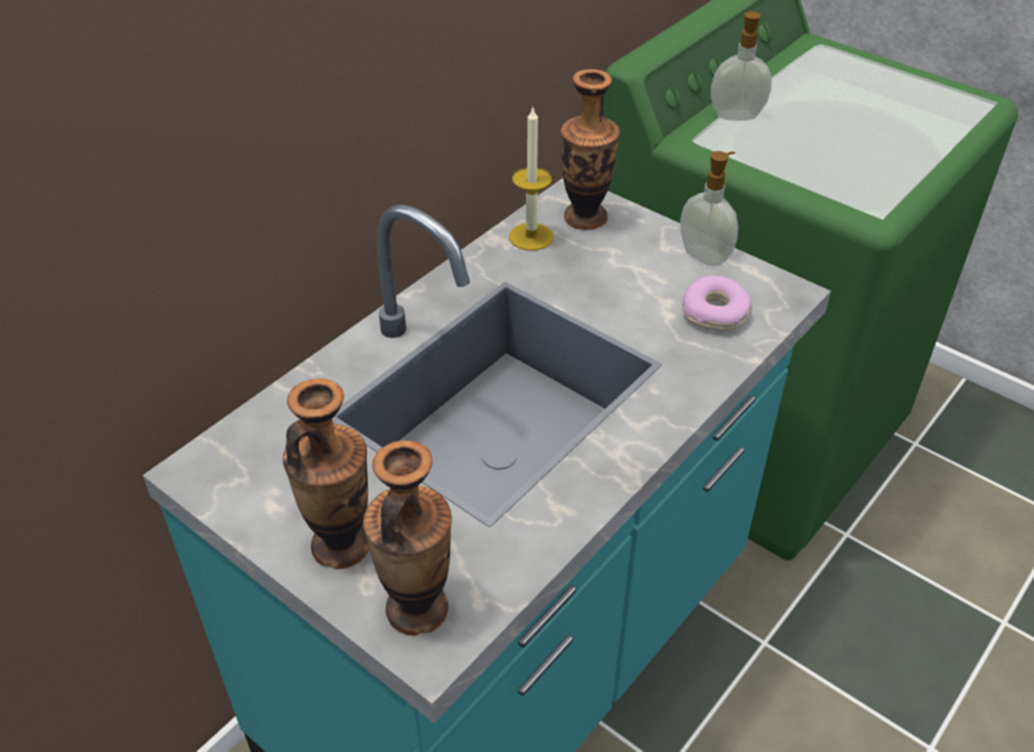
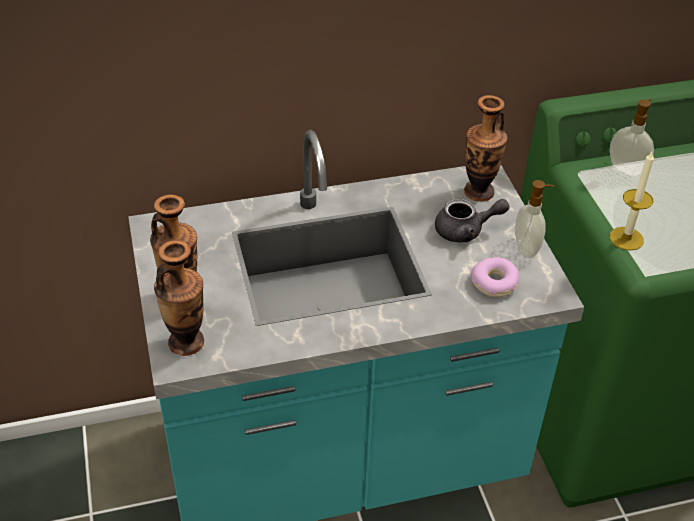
camera: 35 degrees right, 0 degrees up
(531, 236) = (434, 188): candle -> candle (626, 238)
(619, 269) = (466, 231): none -> grey teapot

